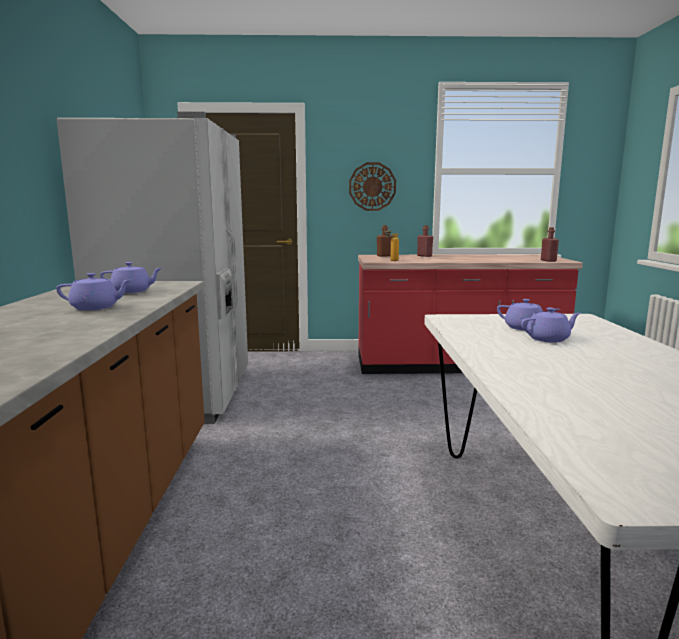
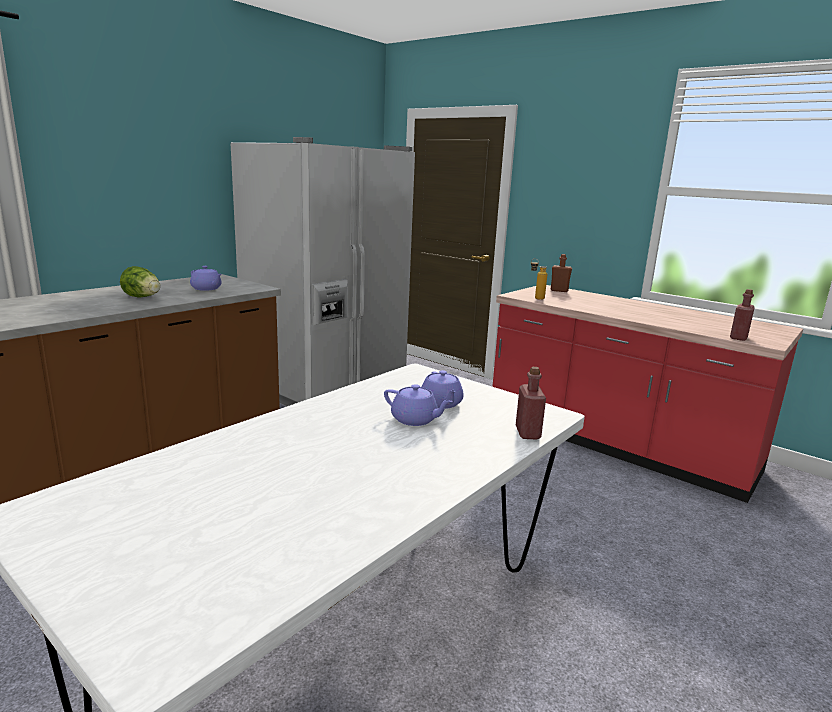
camera: 40 degrees right, 5 degrees up
(96, 307) = (143, 297): purple teapot -> lettuce
(372, 186) = (578, 205): wall clock -> none
(424, 256) = (604, 299): red bottle -> red bottle (527, 433)

